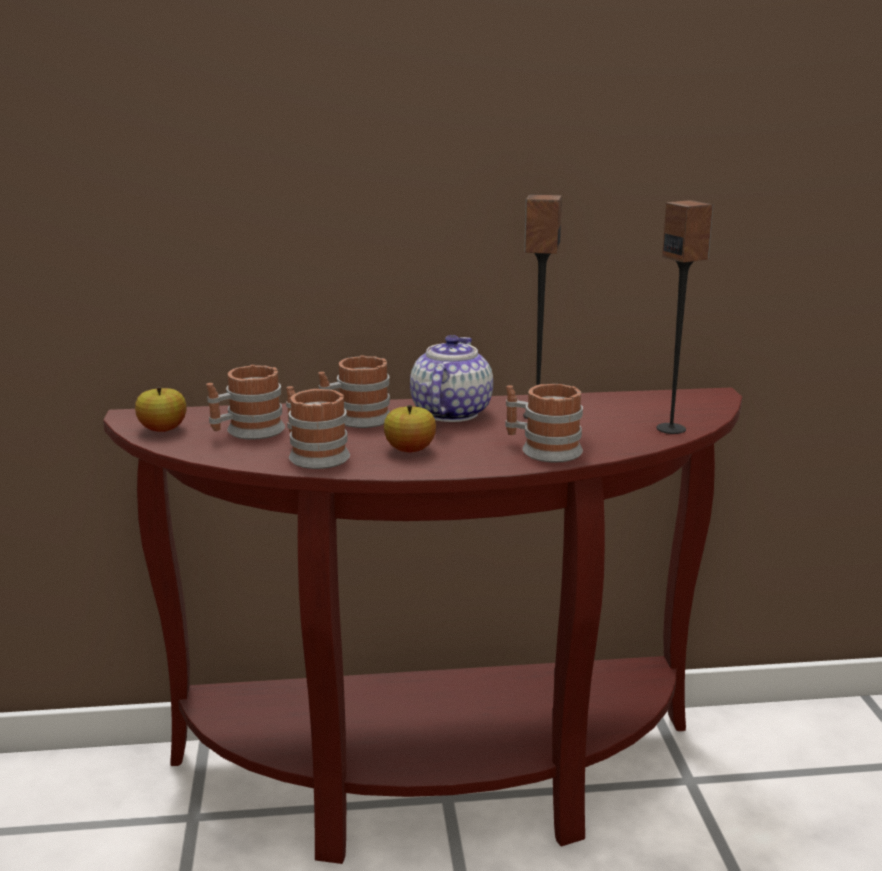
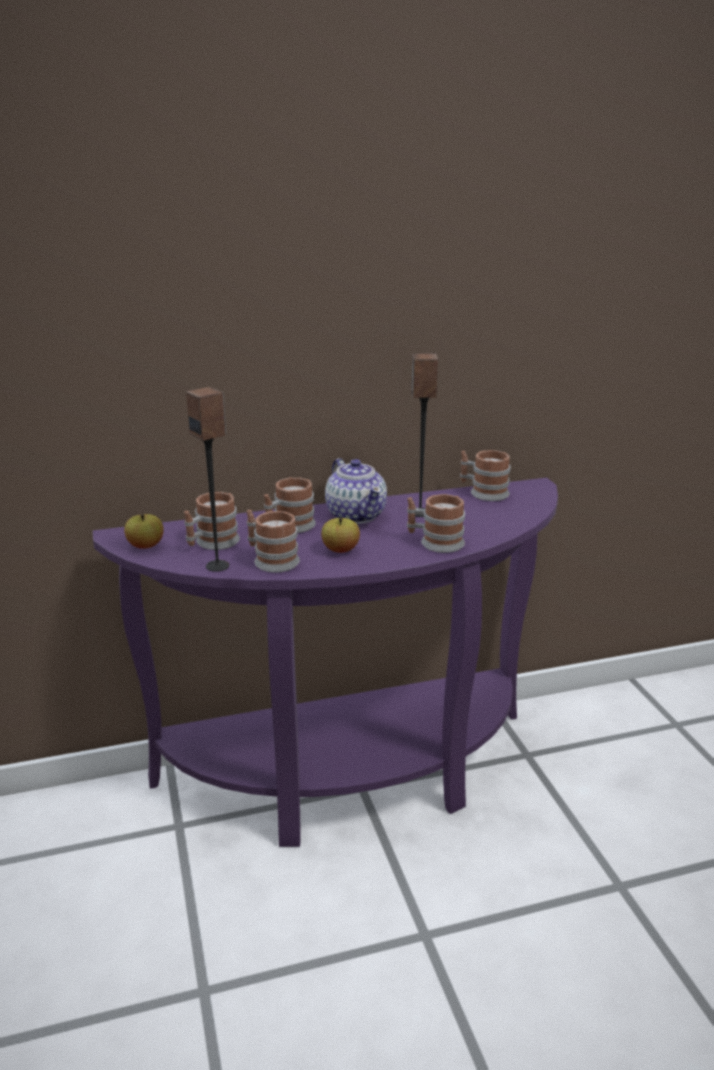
camera: 10 degrees left, 5 degrees up
(439, 783) = (353, 778): brown console table -> purple console table
(450, 413) = (356, 515): teapot -> teapot turned 150 degrees clockwise
(634, 398) = (483, 492): none -> mug
(671, 429) = (518, 517): speaker -> speaker (218, 566)

